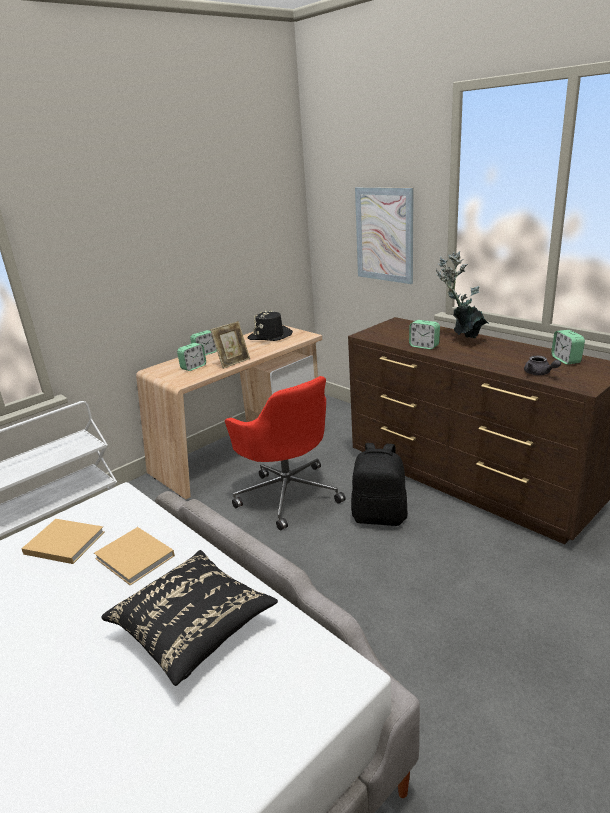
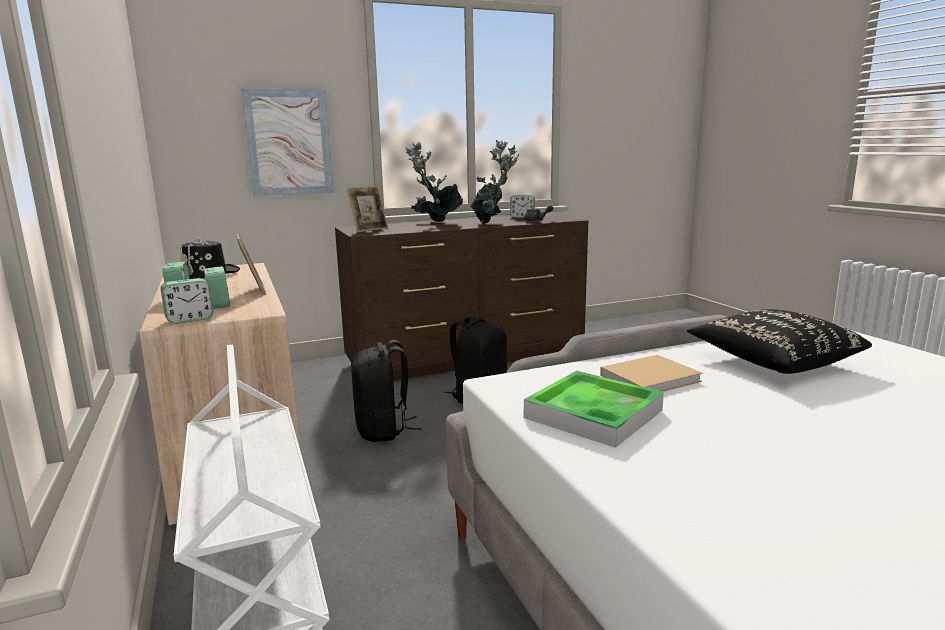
camera: 70 degrees left, 10 degrees down
(63, 542) = (593, 414): beige book -> tray
(288, 493) = (383, 430): red office chair -> black backpack
(390, 330) = (369, 229): none -> picture frame
(424, 346) = (431, 228): alarm clock -> alarm clock (190, 319)
(485, 360) = (492, 224): none -> potted plant

